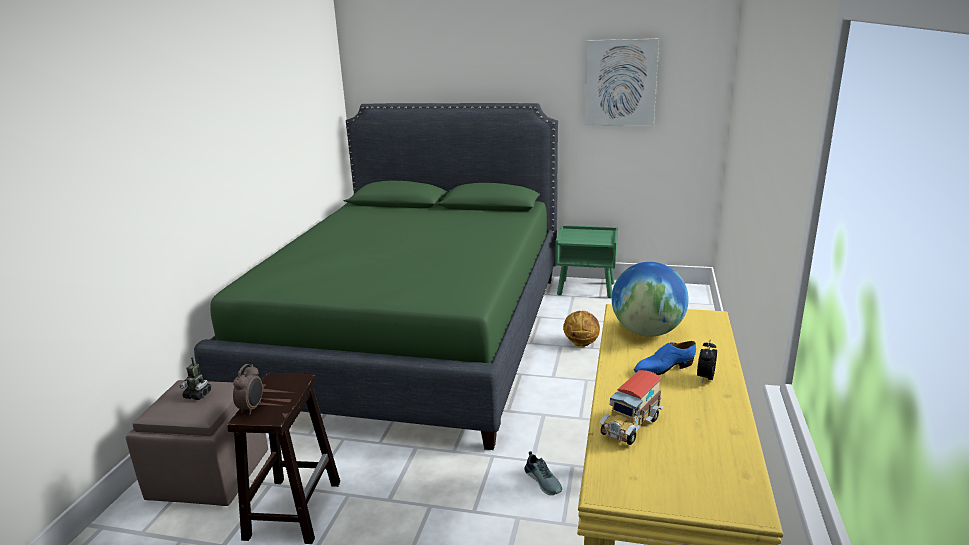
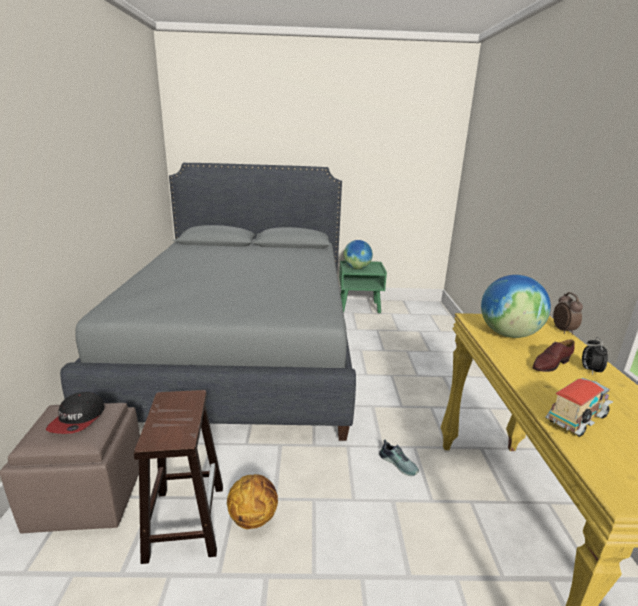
camera: 15 degrees left, 0 degrees up
(198, 395) = (78, 419): toy robot -> cap
(252, 408) = (155, 431): alarm clock -> alarm clock (563, 330)
(415, 336) = (243, 349): green bed -> grey bed
(579, 236) = (356, 268): none -> globe
(581, 343) = (375, 347): basketball -> basketball (253, 517)
(620, 82) = (387, 154): picture -> none
(630, 426) = (577, 422): toy truck -> toy truck turned 150 degrees counterclockwise
(663, 368) = (550, 364): blue shoe -> brown shoe

